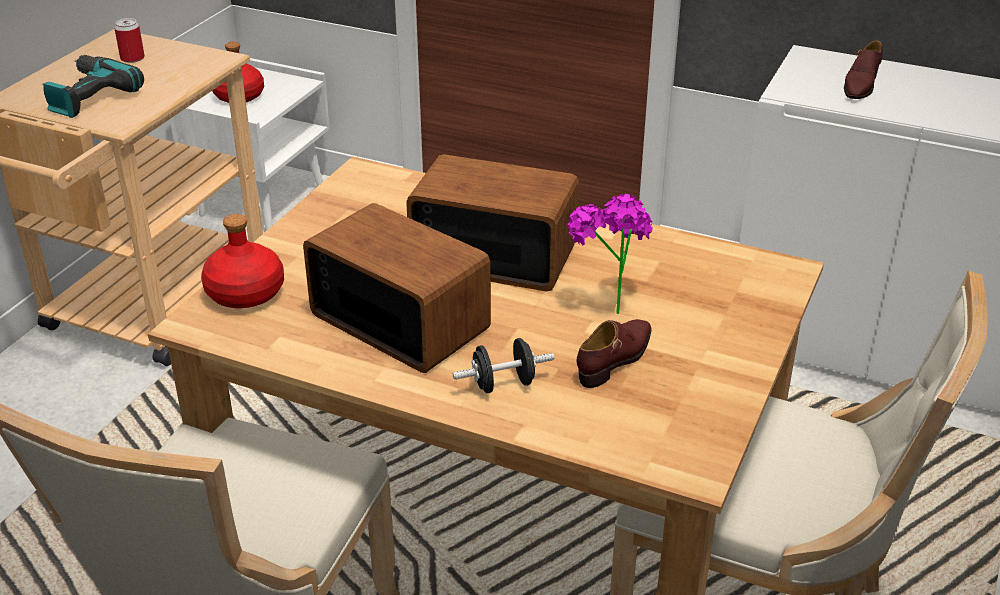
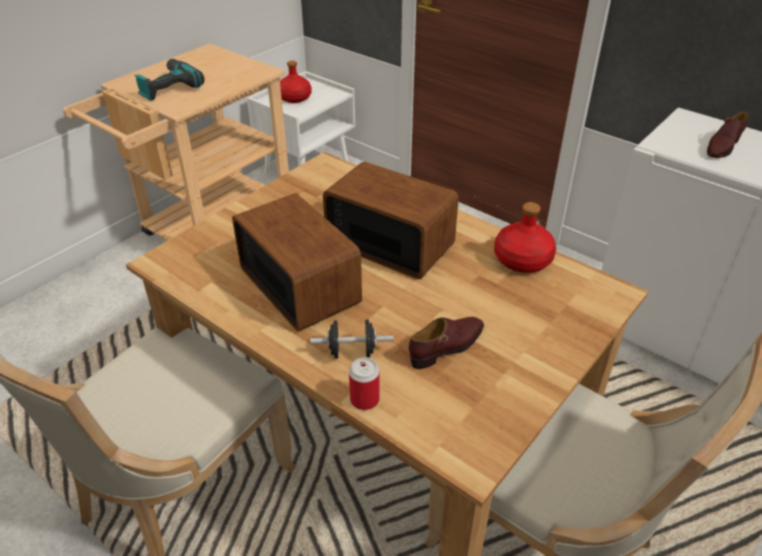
camera: 15 degrees right, 5 degrees up
(132, 58) = (209, 64): can -> can (364, 399)
(245, 293) = (203, 244): red bottle -> red bottle (522, 260)
(607, 305) = (459, 298): potted plant -> none

